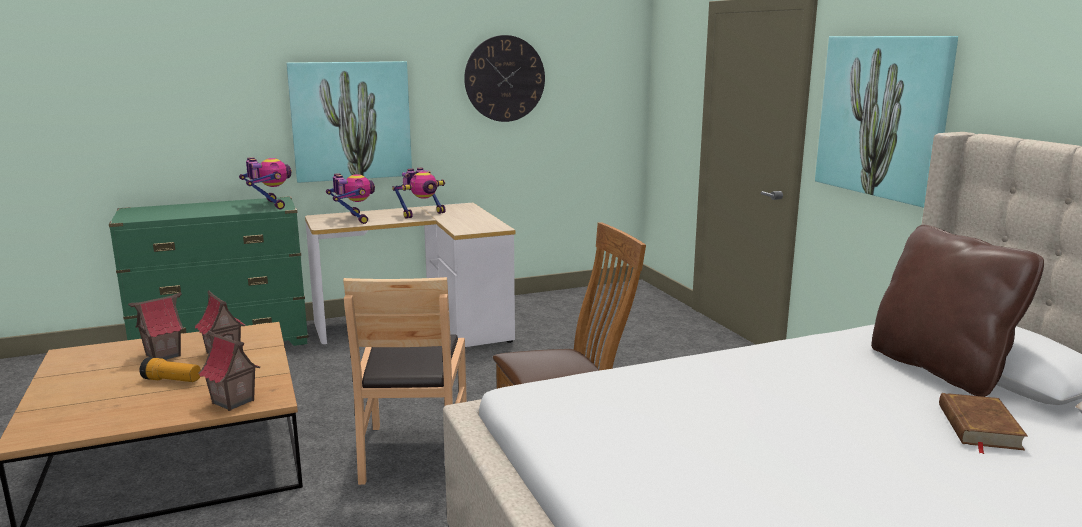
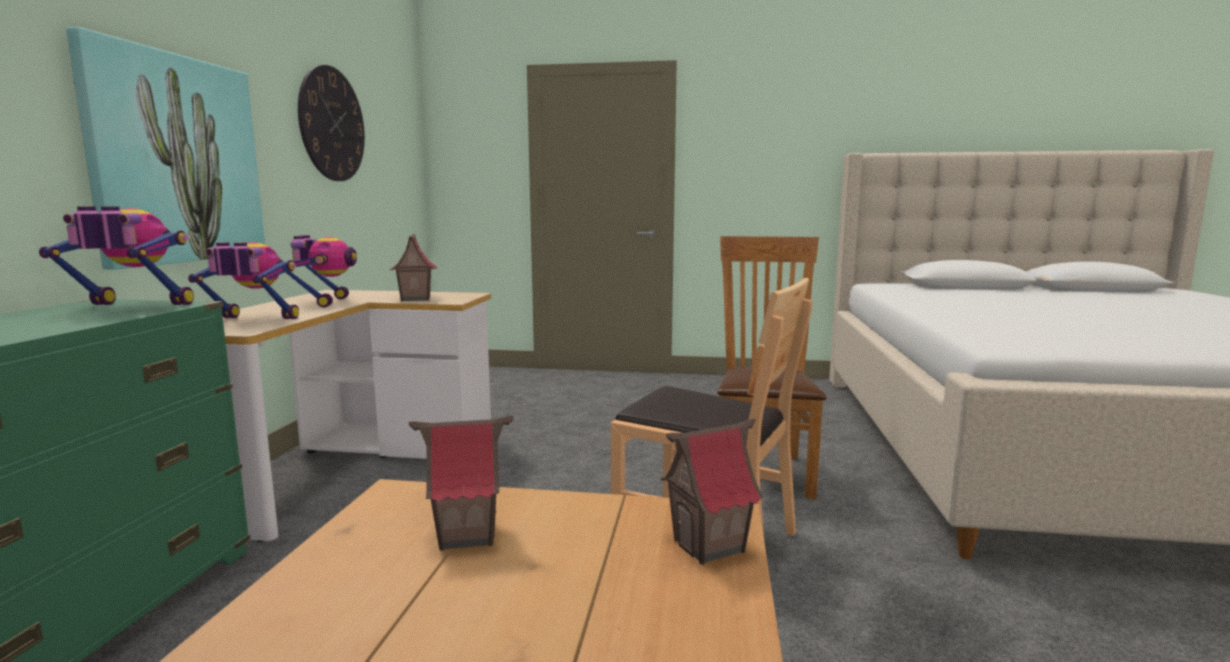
camera: 60 degrees left, 5 degrees down
(163, 355) = (381, 599): toy house -> toy house (415, 299)
(172, 380) = (546, 596): flashlight -> none
(883, 116) = (761, 154): picture -> none
(940, 369) = (958, 290): brown pillow -> none
(978, 427) = (1055, 298): brown book -> none

